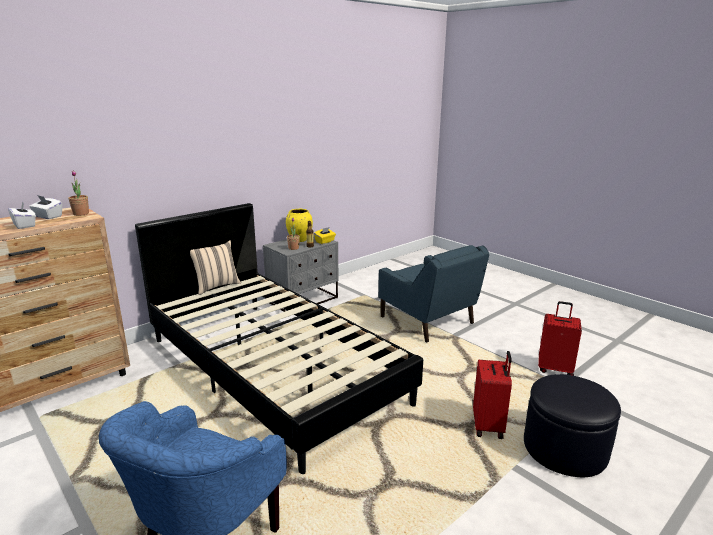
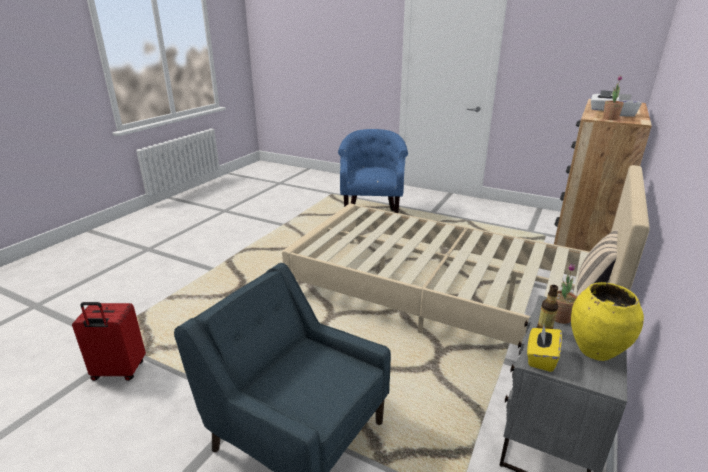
camera: 160 degrees right, 5 degrees up
(272, 369) = (442, 298): black bed -> beige bed
(489, 426) = (224, 290): red suitcase -> none
(565, 448) = (166, 286): black ottoman -> none

